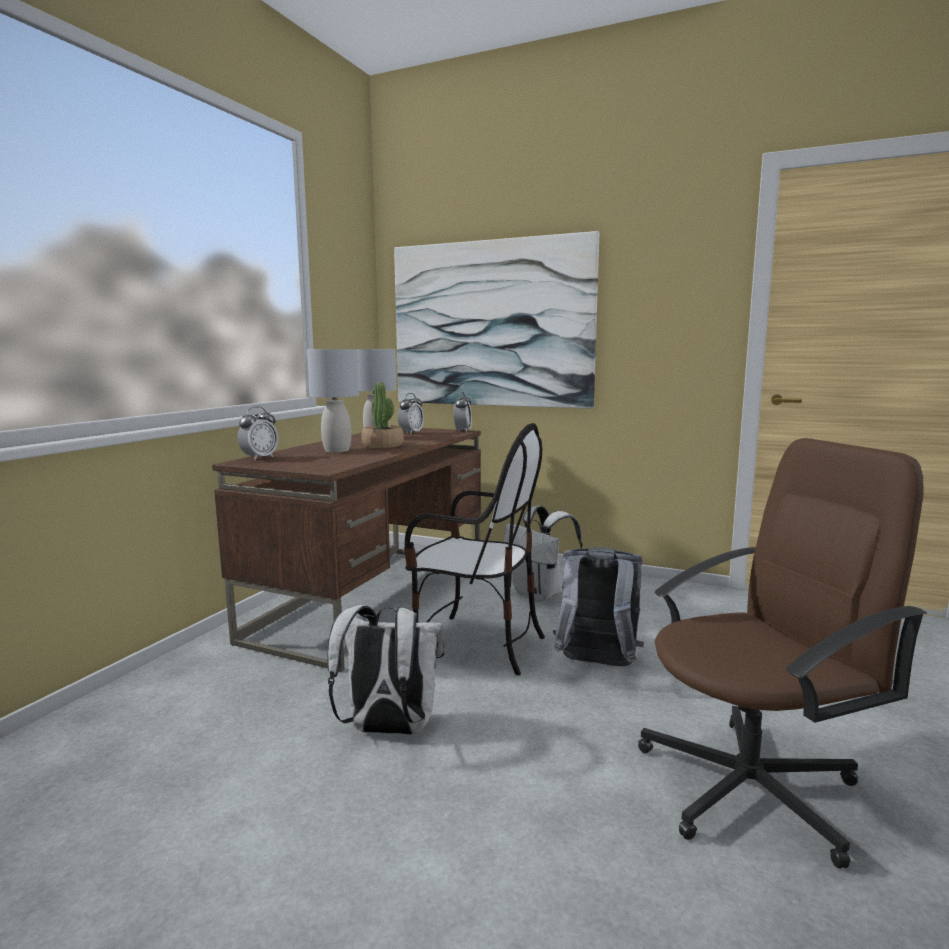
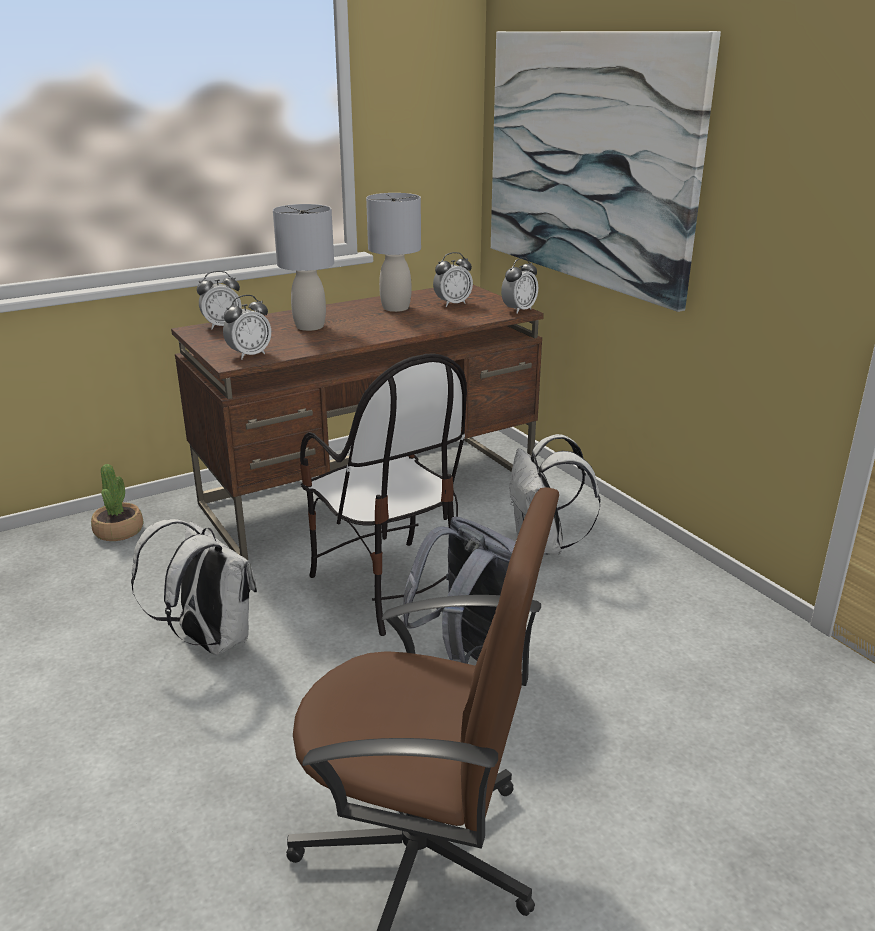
camera: 35 degrees right, 15 degrees up
(330, 465) = (249, 355): none -> alarm clock
(383, 445) = (370, 325): potted plant -> potted plant (119, 531)

